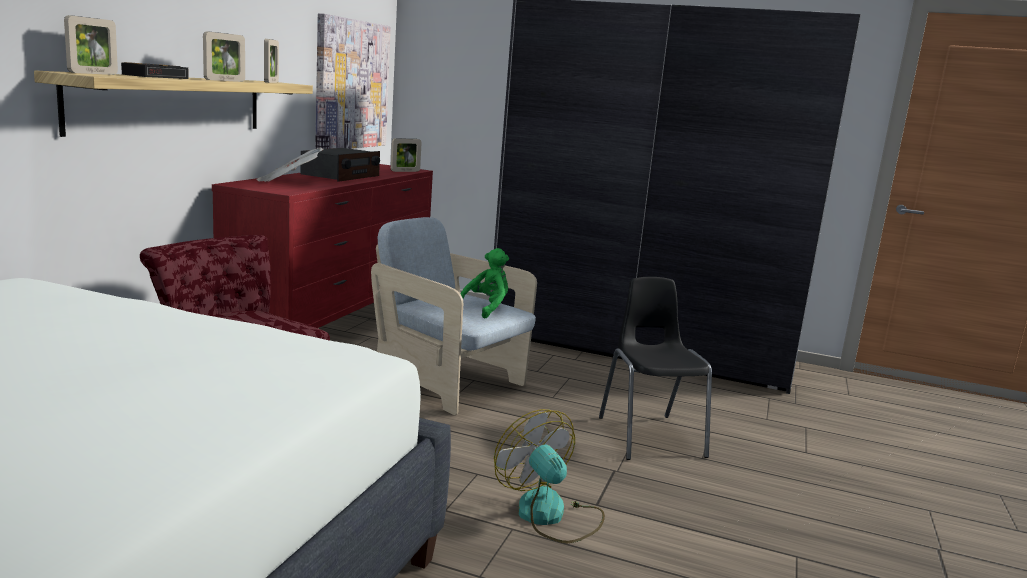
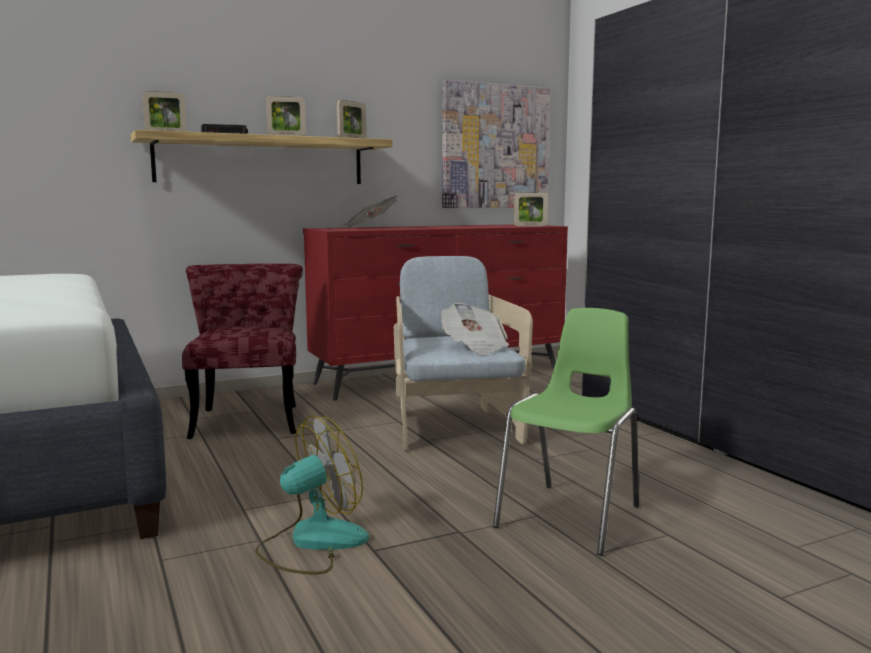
camera: 45 degrees right, 5 degrees down
(341, 175) = (443, 226): radio -> none
(486, 308) = (474, 347): green plush toy -> newspaper
(550, 515) = (312, 543): fan -> fan turned 45 degrees clockwise
(650, 436) = (571, 517): black chair -> green chair

